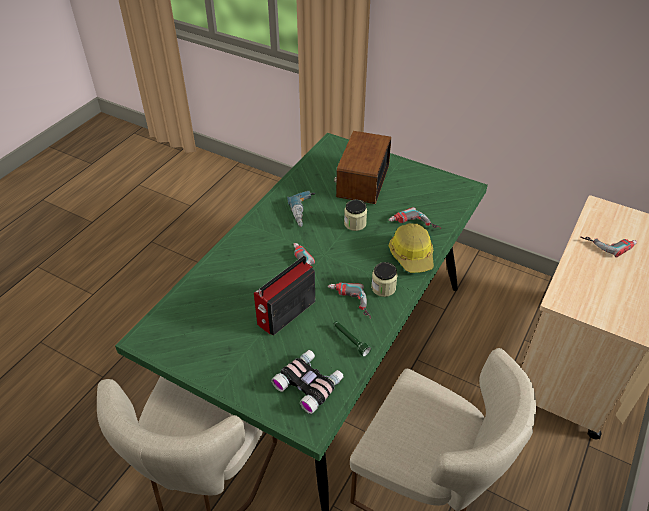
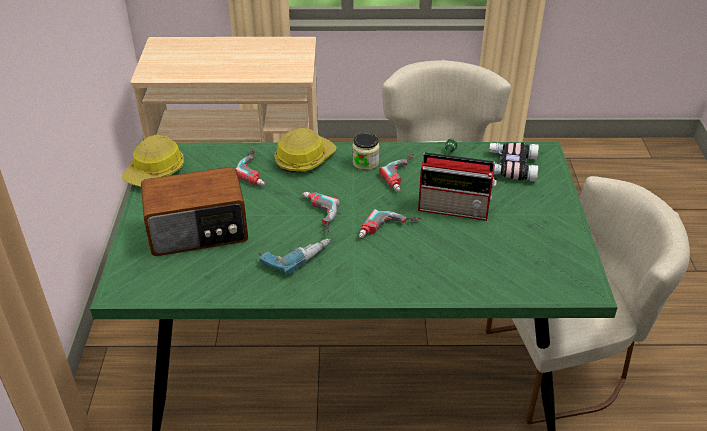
camera: 120 degrees left, 5 degrees down
(355, 223) = (284, 210): jar -> none
(444, 180) = (156, 171): none -> hard hat
(608, 242) = (202, 64): power drill -> power drill (315, 215)

